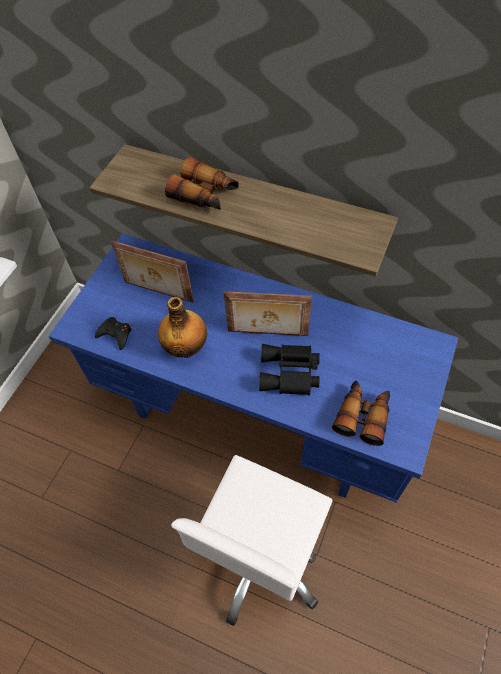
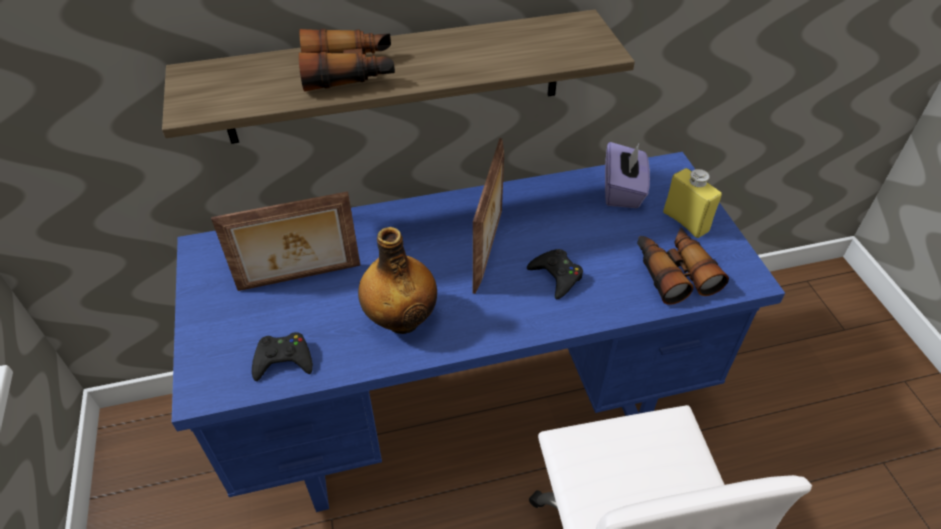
camera: 40 degrees left, 10 degrees down
(267, 334) = (488, 250): picture frame -> picture frame turned 45 degrees counterclockwise
(290, 374) = (556, 276): black binoculars -> black game controller
(386, 342) = (623, 190): none -> purple tissue box
(406, 388) = (685, 221): none -> yellow bottle

